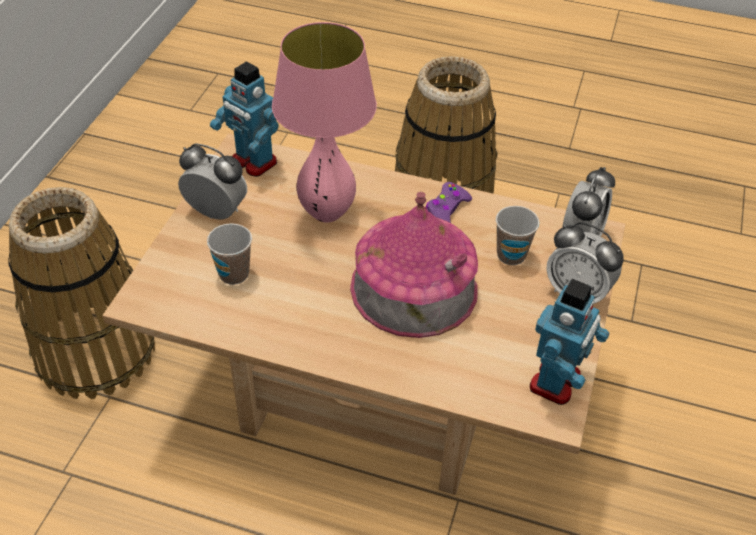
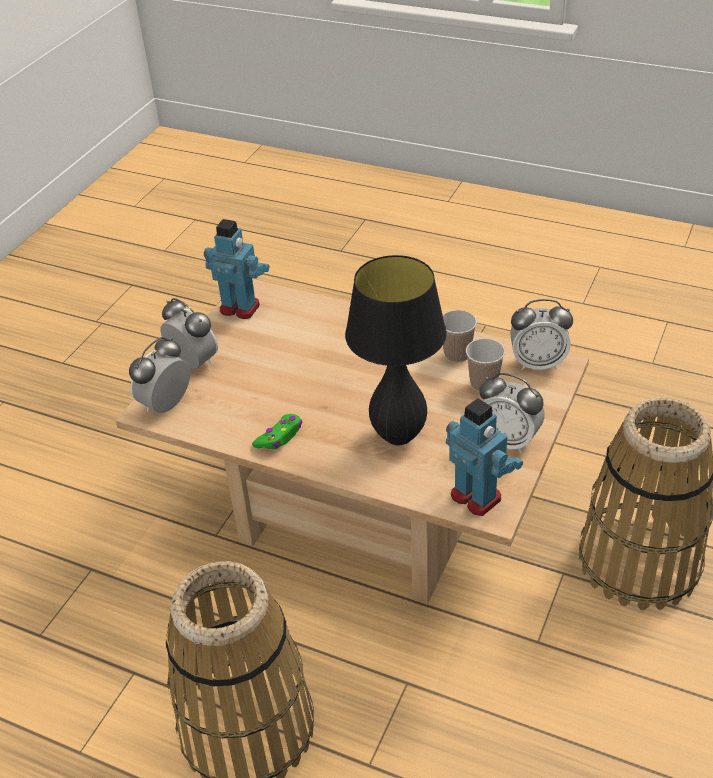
camera: 170 degrees left, 5 degrees down
(166, 303) = (537, 363): none -> alarm clock
(326, 213) = (398, 436): pink table lamp -> black table lamp
(414, 288) = (328, 370): toy house -> none
(447, 209) = (280, 437): purple game controller -> green game controller
(511, 255) = (235, 393): cup -> cup (457, 354)
(556, 382) = (240, 307): toy robot -> toy robot turned 75 degrees clockwise

